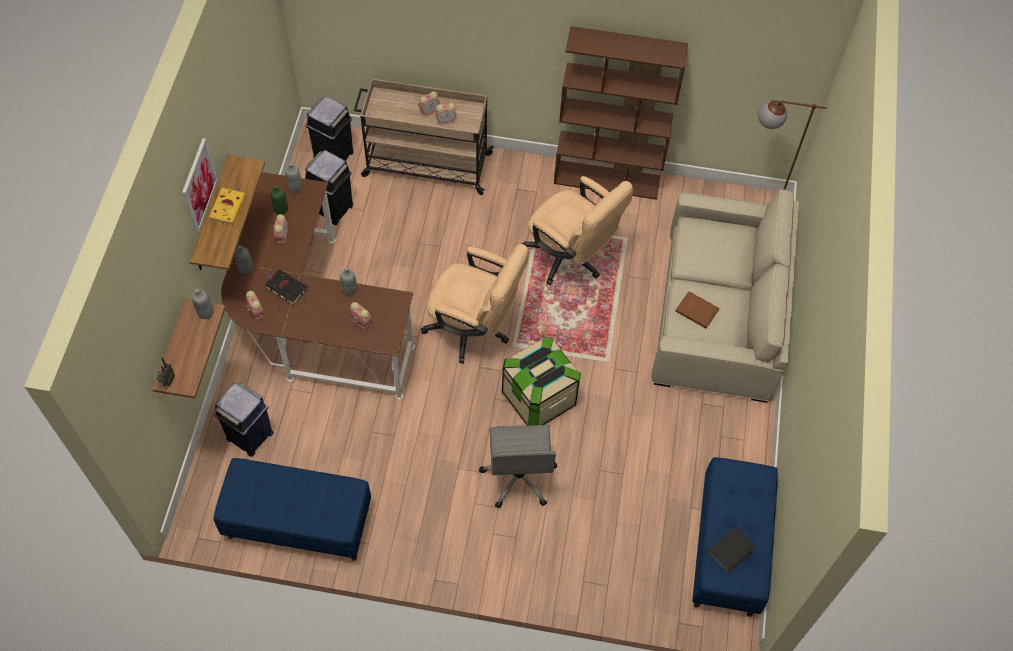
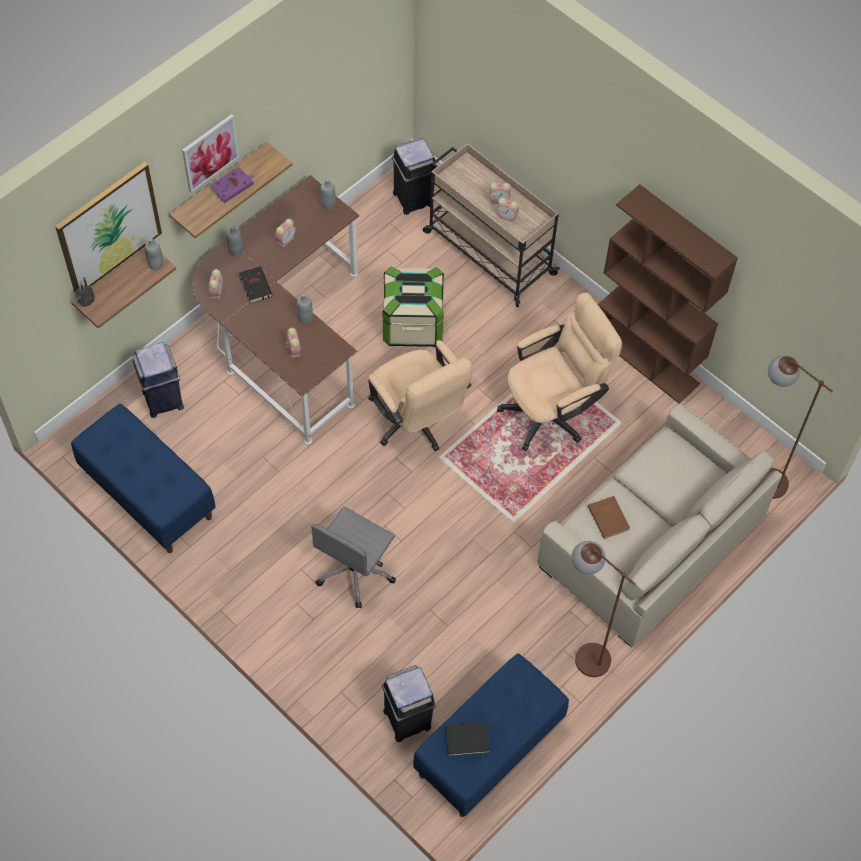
camera: 35 degrees right, 0 degrees up
(157, 300) = (108, 228): none -> picture
(228, 207) = (232, 186): yellow book -> purple book
(281, 209) = (302, 217): green bottle -> none
(333, 208) = (377, 245): black trash can -> black trash can (408, 719)
(539, 397) = (426, 515): storage box -> storage box (412, 324)
(571, 258) = (553, 411): beige office chair -> beige office chair turned 105 degrees counterclockwise
(736, 428) = (583, 652): none -> brown floor lamp

